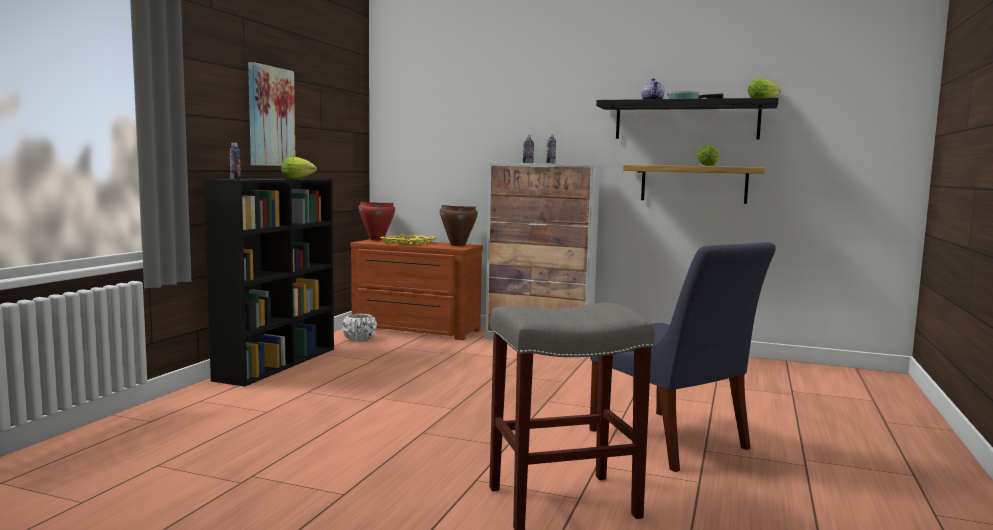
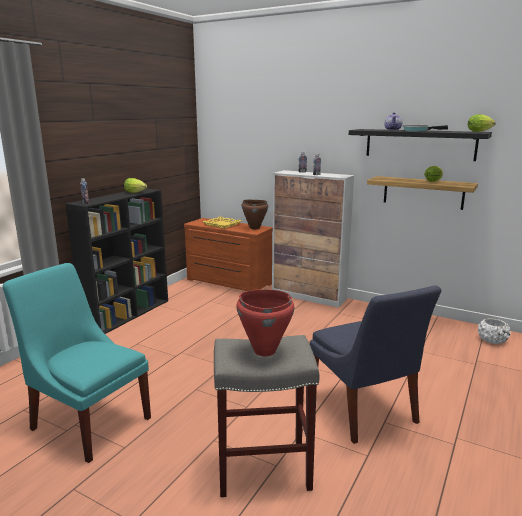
camera: 10 degrees right, 10 degrees up
(270, 116) = (116, 149): picture -> none
(272, 471) = (88, 420): none -> turquoise chair
(359, 339) = (188, 291): white planter -> white planter (492, 340)
(376, 239) = (203, 220): red cooking pot -> red cooking pot (264, 351)

